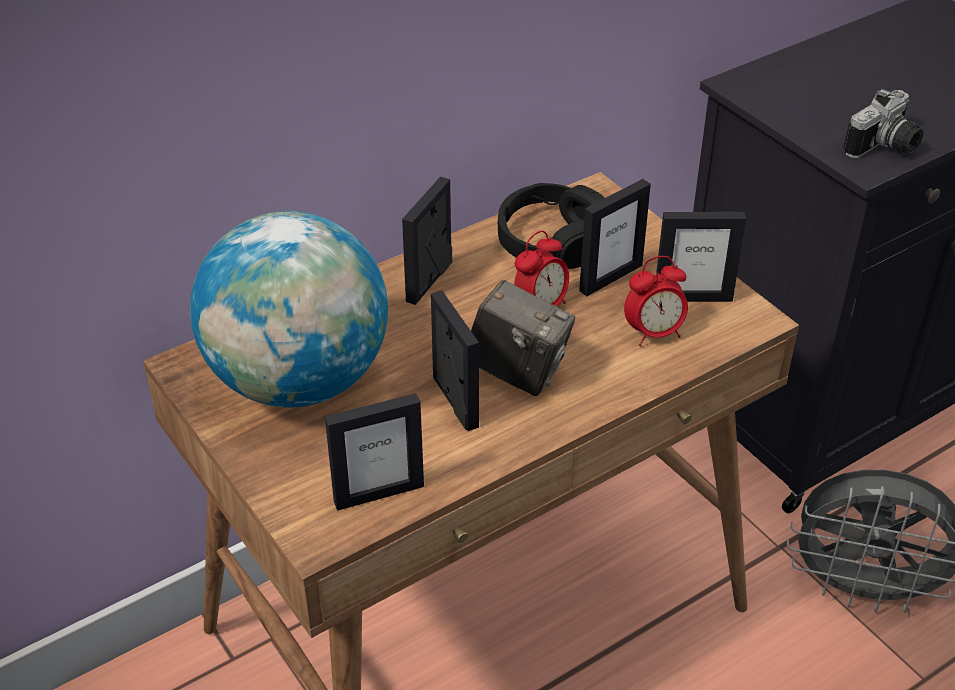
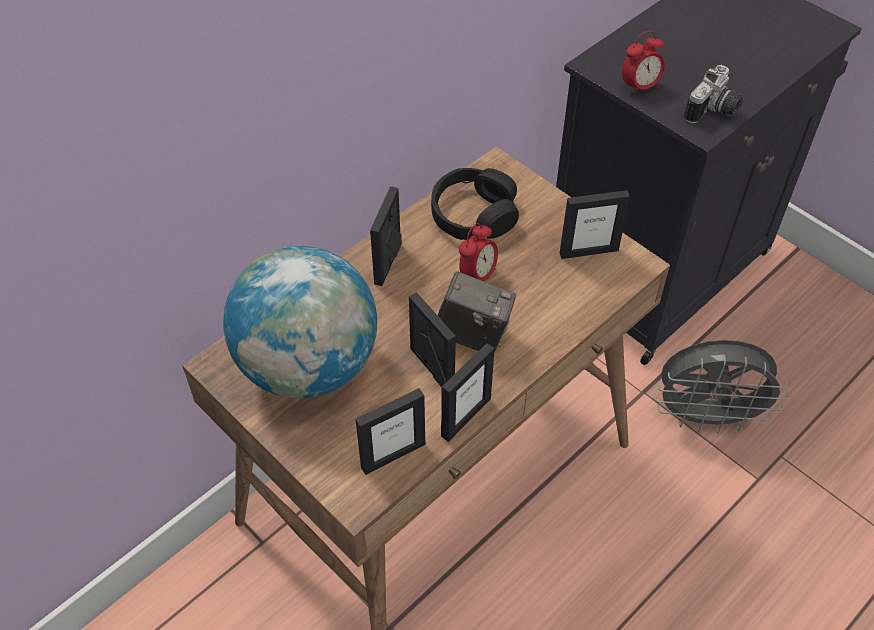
camera: 10 degrees left, 10 degrees up
(610, 278) = (524, 242): picture frame -> picture frame (465, 417)
(654, 333) = (566, 287): alarm clock -> alarm clock (640, 87)

